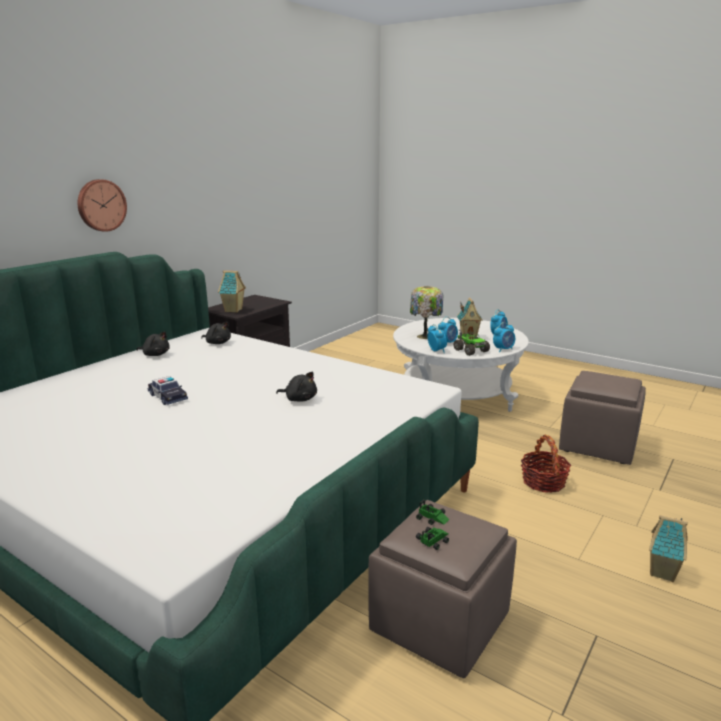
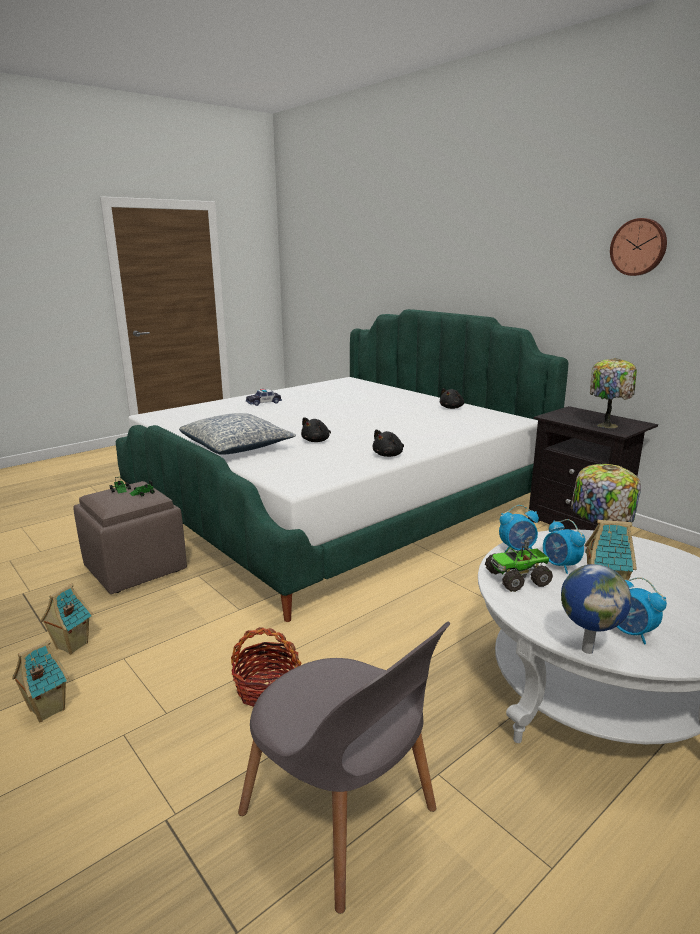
camera: 105 degrees right, 0 degrees up
(101, 205) = (502, 275): wall clock -> wall clock (639, 247)
(167, 397) = (351, 412): toy car -> toy car (263, 403)
(217, 343) = (482, 422): black plush toy -> black plush toy (389, 455)
(234, 310) = (567, 415): toy house -> toy house (71, 646)
(260, 303) = (607, 425): none -> table lamp
(339, 435) = (237, 447): none -> pillow
(503, 349) = (524, 612): alarm clock -> none
(520, 341) = (587, 649): none -> globe
(599, 445) = (343, 817): brown ottoman -> grey chair

